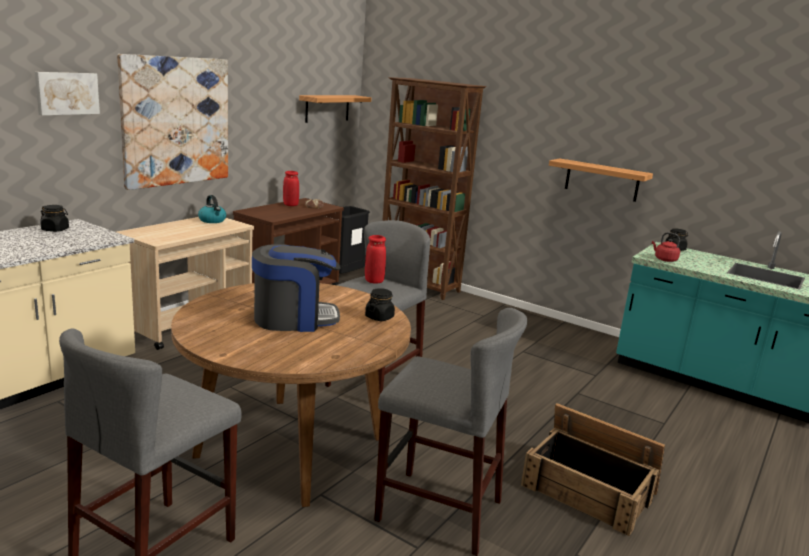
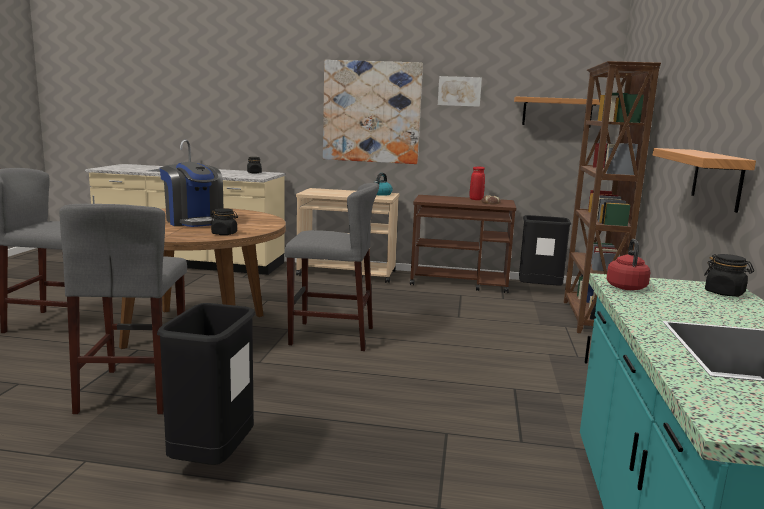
camera: 65 degrees right, 5 degrees down
(67, 93) = (287, 87): picture -> picture (459, 91)
(374, 281) = (334, 234): red vase -> none
(590, 489) = (213, 459): crate -> black trash can

